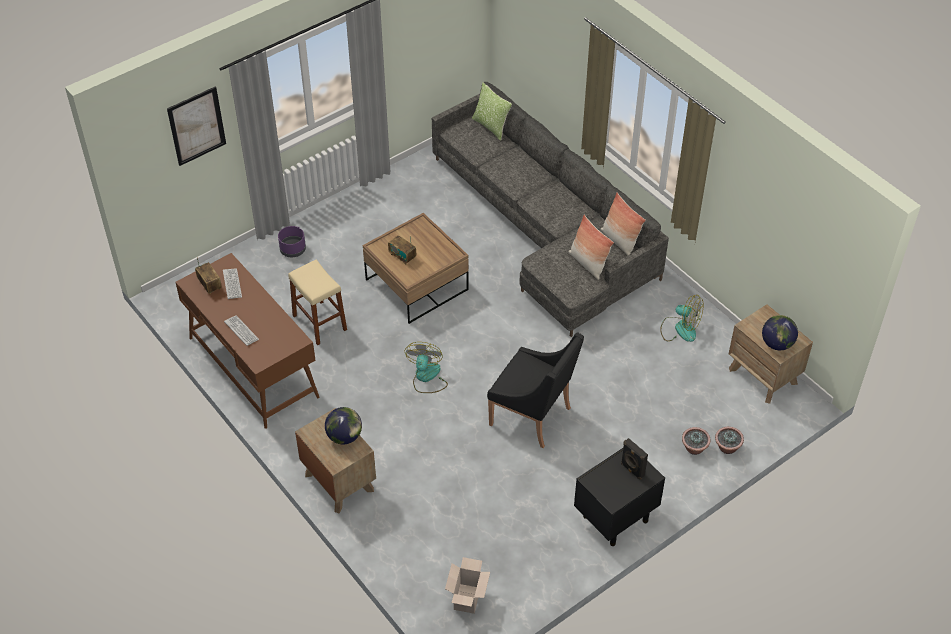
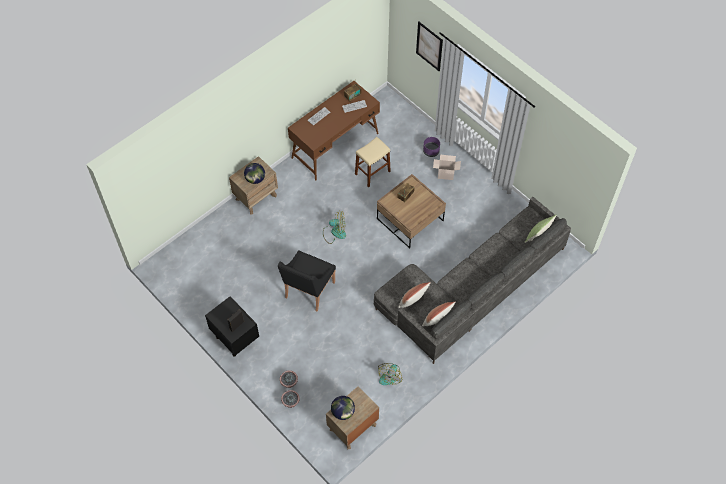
camera: 85 degrees right, 10 degrees up
(468, 600) = (180, 266): cardboard box -> cardboard box (445, 175)

